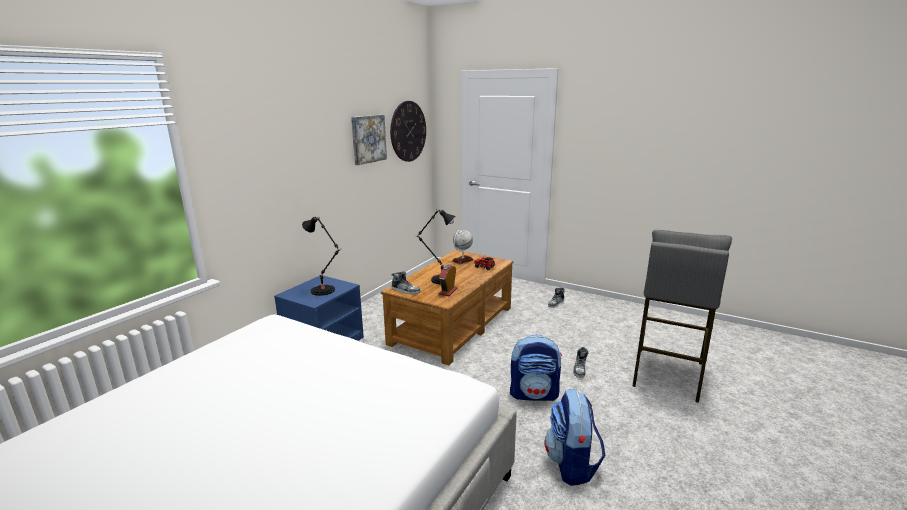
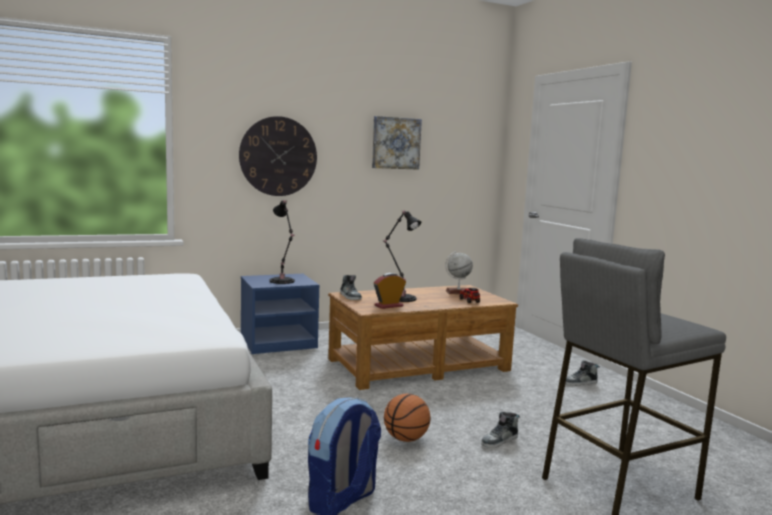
camera: 35 degrees right, 10 degrees down
(408, 131) = (461, 144): wall clock -> wall clock (278, 156)
(534, 394) = (406, 439): backpack -> basketball

